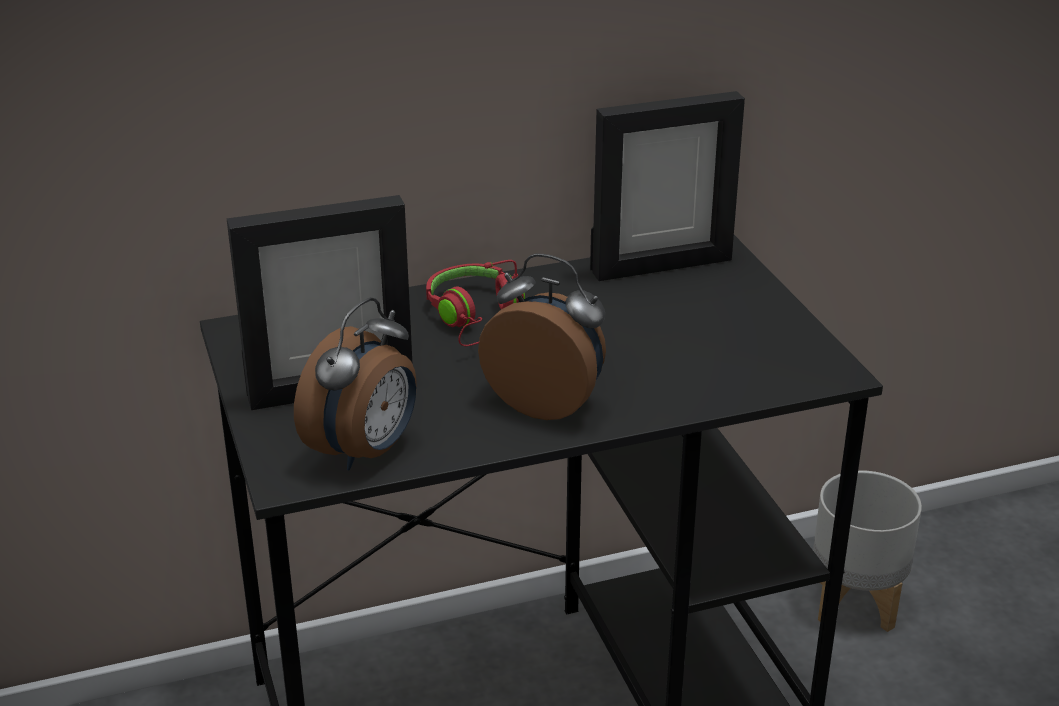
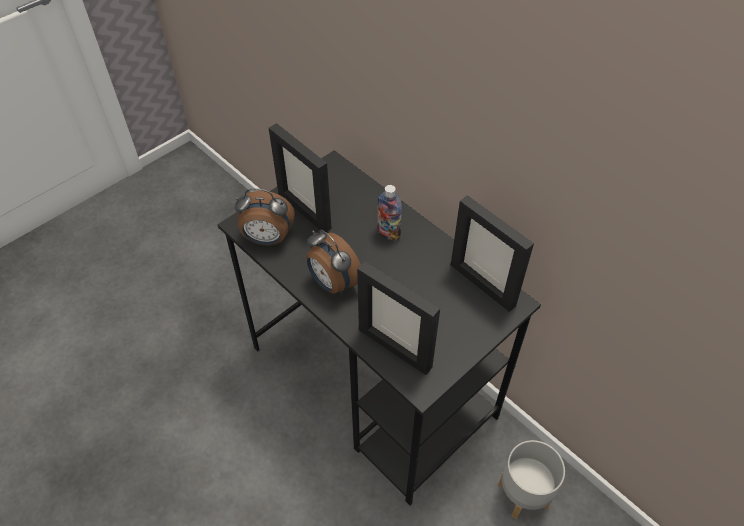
camera: 65 degrees right, 20 degrees up
(476, 317) = (388, 233): red headphones -> bottle
(547, 402) = (333, 283): alarm clock -> alarm clock turned 135 degrees clockwise
(736, 374) = (396, 347): none -> picture frame

